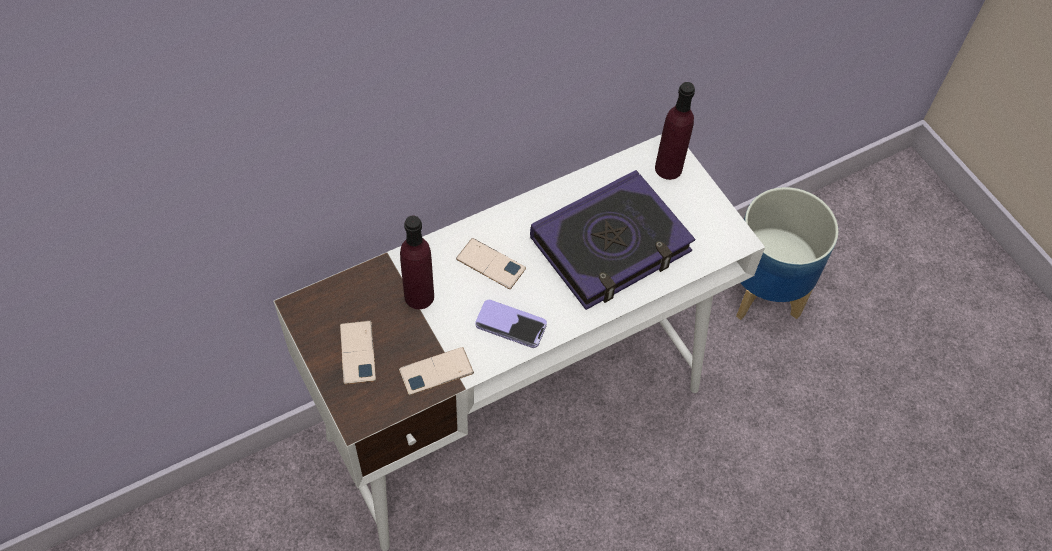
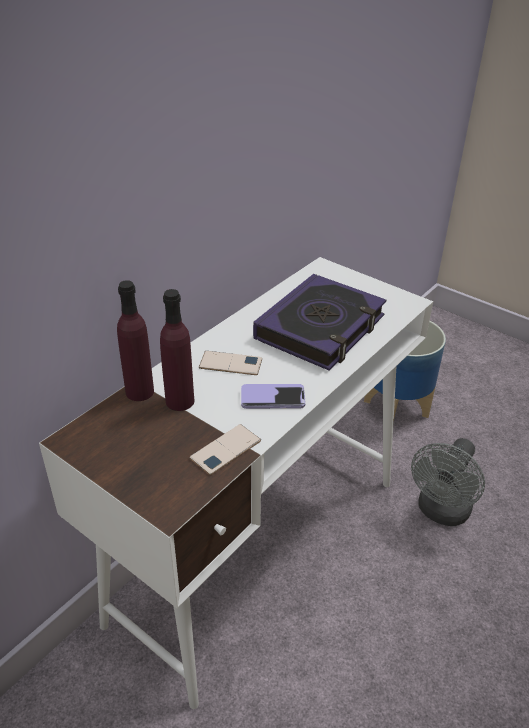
camera: 20 degrees left, 20 degrees down
(357, 352) = (142, 457): phone -> none
(668, 168) = (331, 276): purple bottle -> purple bottle (139, 391)
(737, 446) = (441, 512): none -> grey fan

